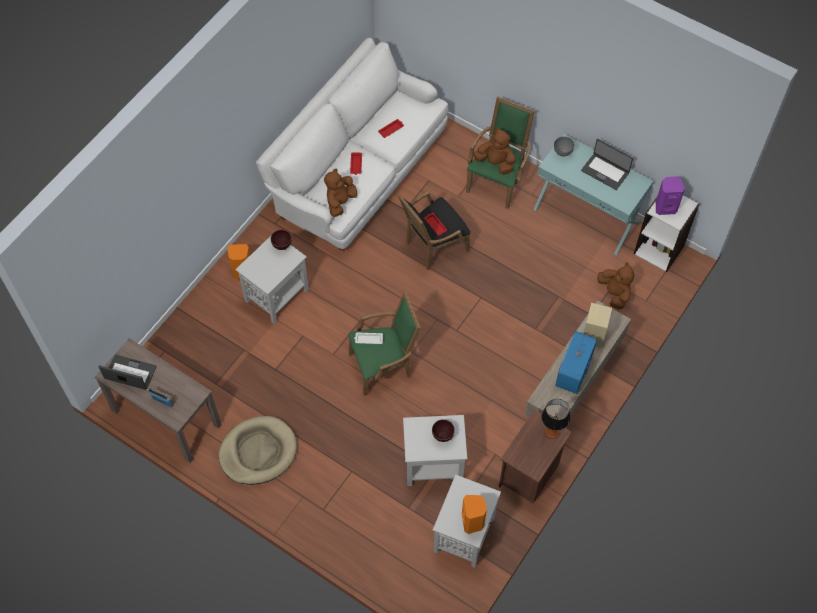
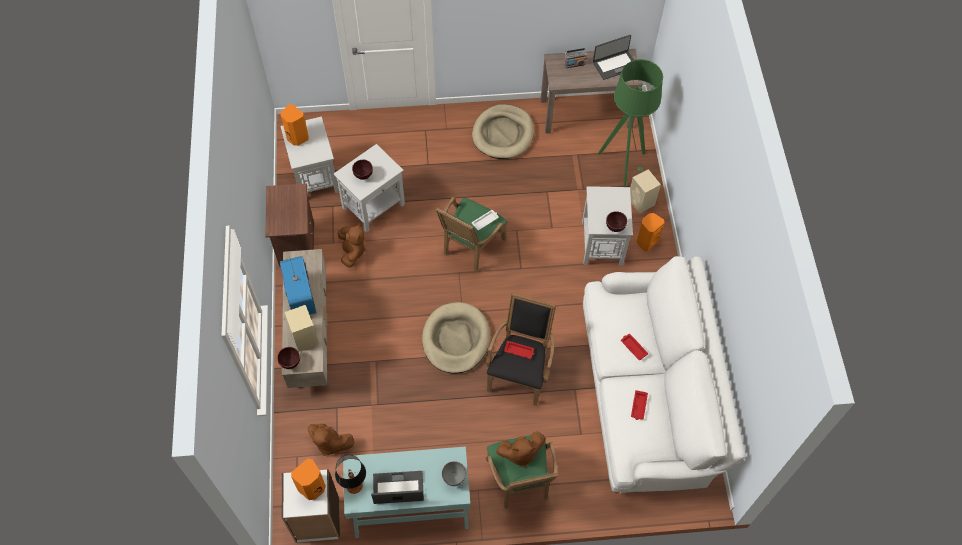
camera: 140 degrees right, 0 degrees up
(189, 347) = (622, 164): none -> green floor lamp
(210, 305) = (641, 202): none -> beige speaker
(340, 202) = (611, 303): brown plush toy -> brown plush toy (352, 252)
(460, 302) = (456, 339): none -> beige dog bed
(551, 432) = (281, 226): table lamp -> table lamp (354, 485)
(618, 322) = (291, 363): none -> brown bowl
(665, 207) = (312, 488): purple speaker -> orange speaker

